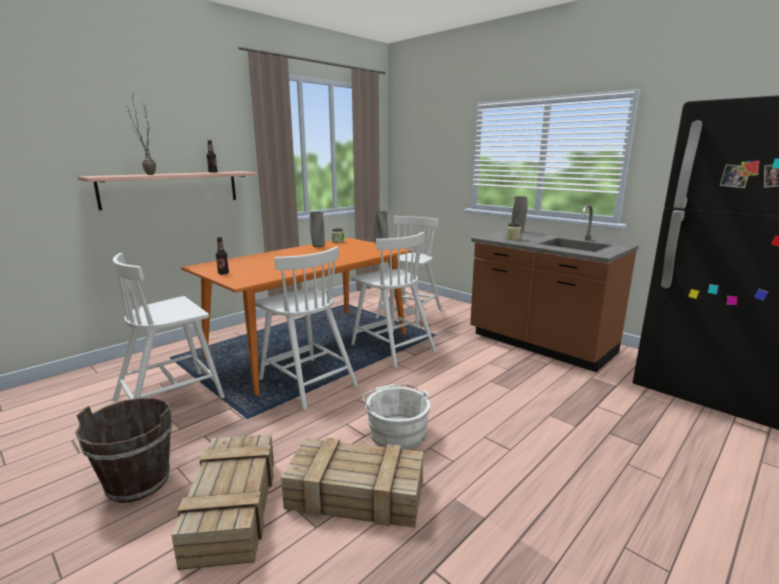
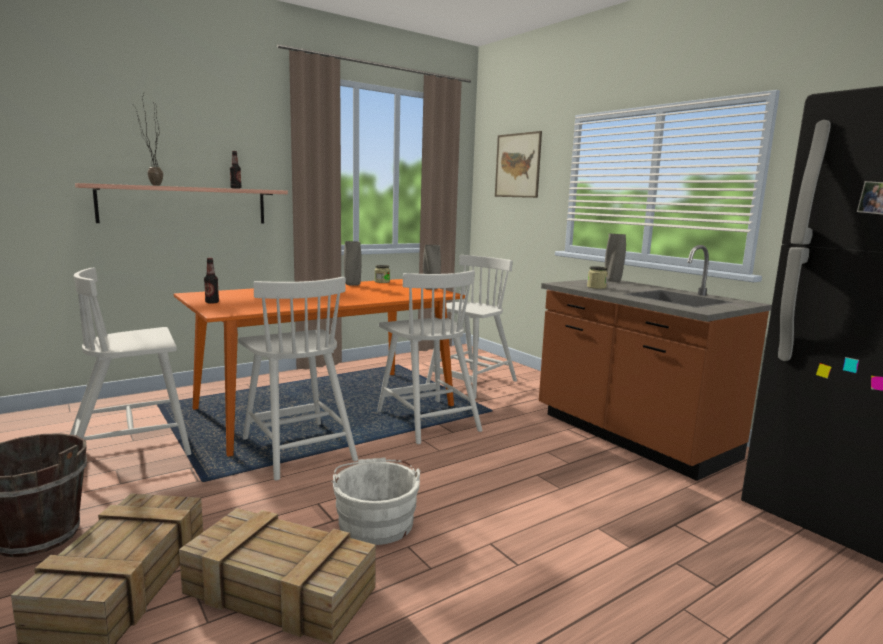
camera: 10 degrees right, 5 degrees down
(428, 141) = (517, 165): none -> picture

